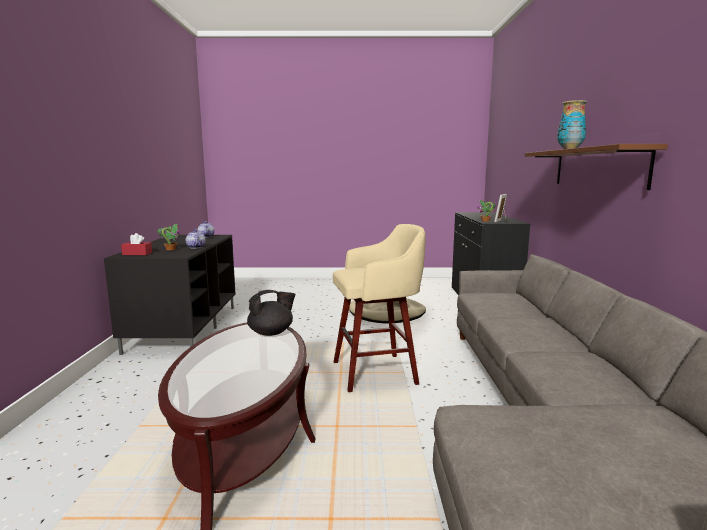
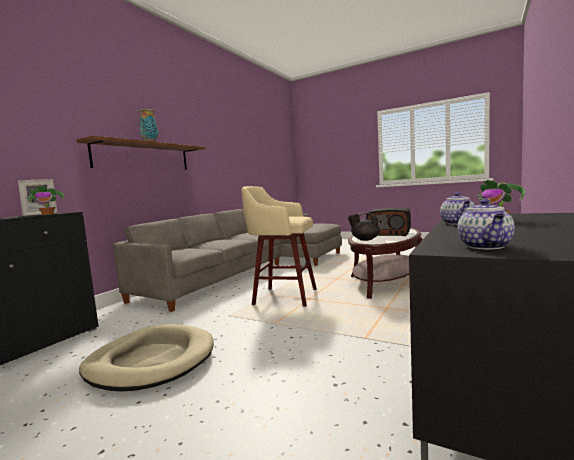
camera: 150 degrees left, 5 degrees down
(137, 254) = (537, 216): red tissue box -> none
(230, 360) = (389, 234): none -> radio

